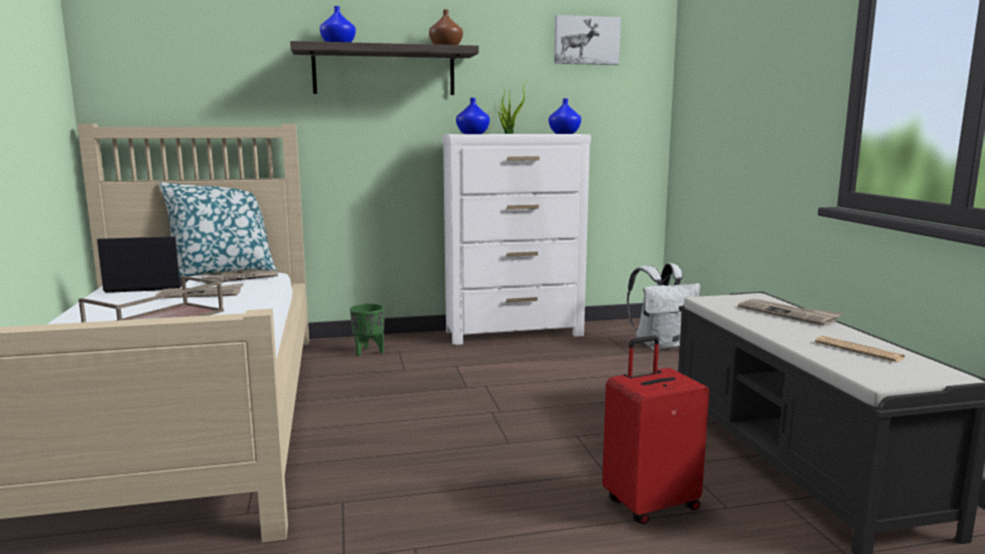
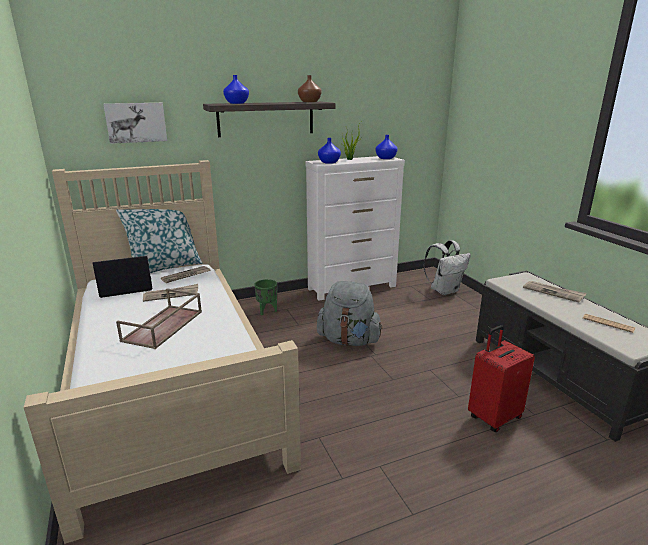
camera: 10 degrees left, 10 degrees up
(469, 392) = (349, 340): none -> grey backpack
(586, 40) = (397, 91): picture -> picture (136, 122)

